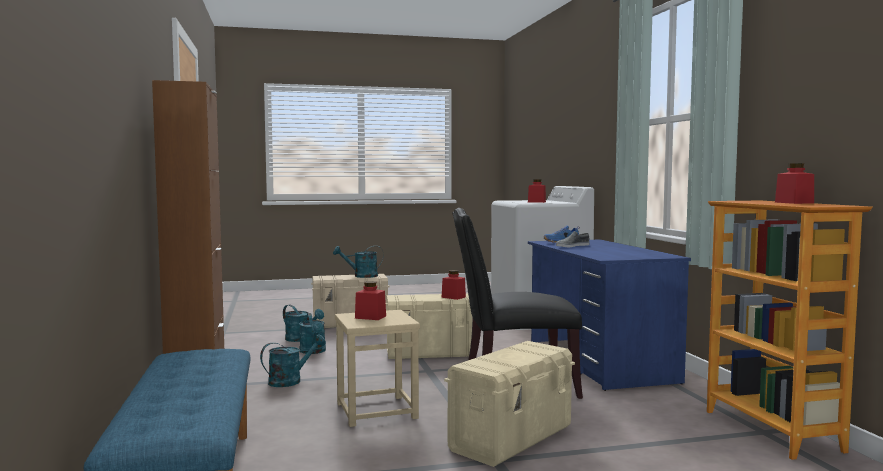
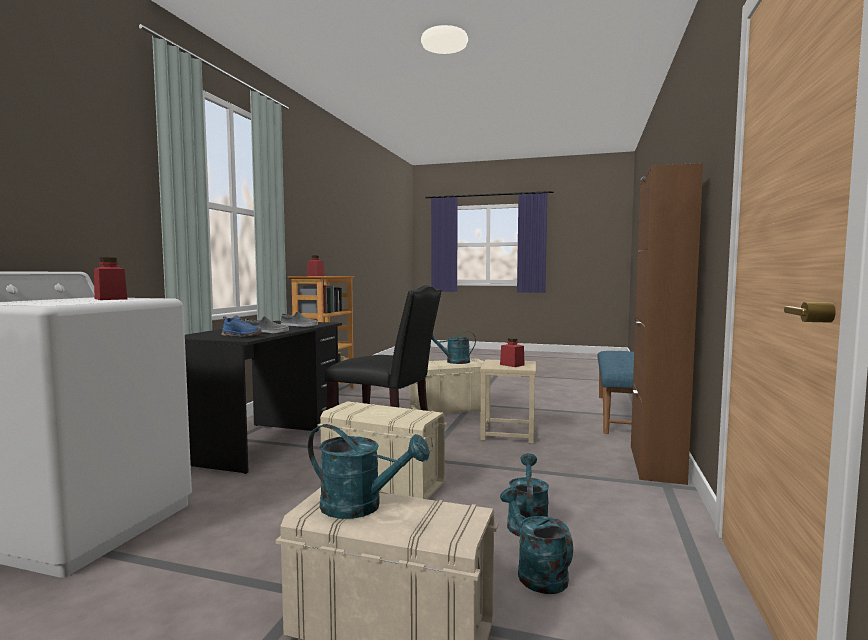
camera: 150 degrees left, 0 degrees up
(290, 381) = (569, 474): turquoise watering can -> turquoise watering can (453, 362)
(453, 297) = (360, 407): red jar -> none
(599, 361) = (266, 438): blue desk -> black desk
(600, 253) = (298, 326): none -> grey shoe

